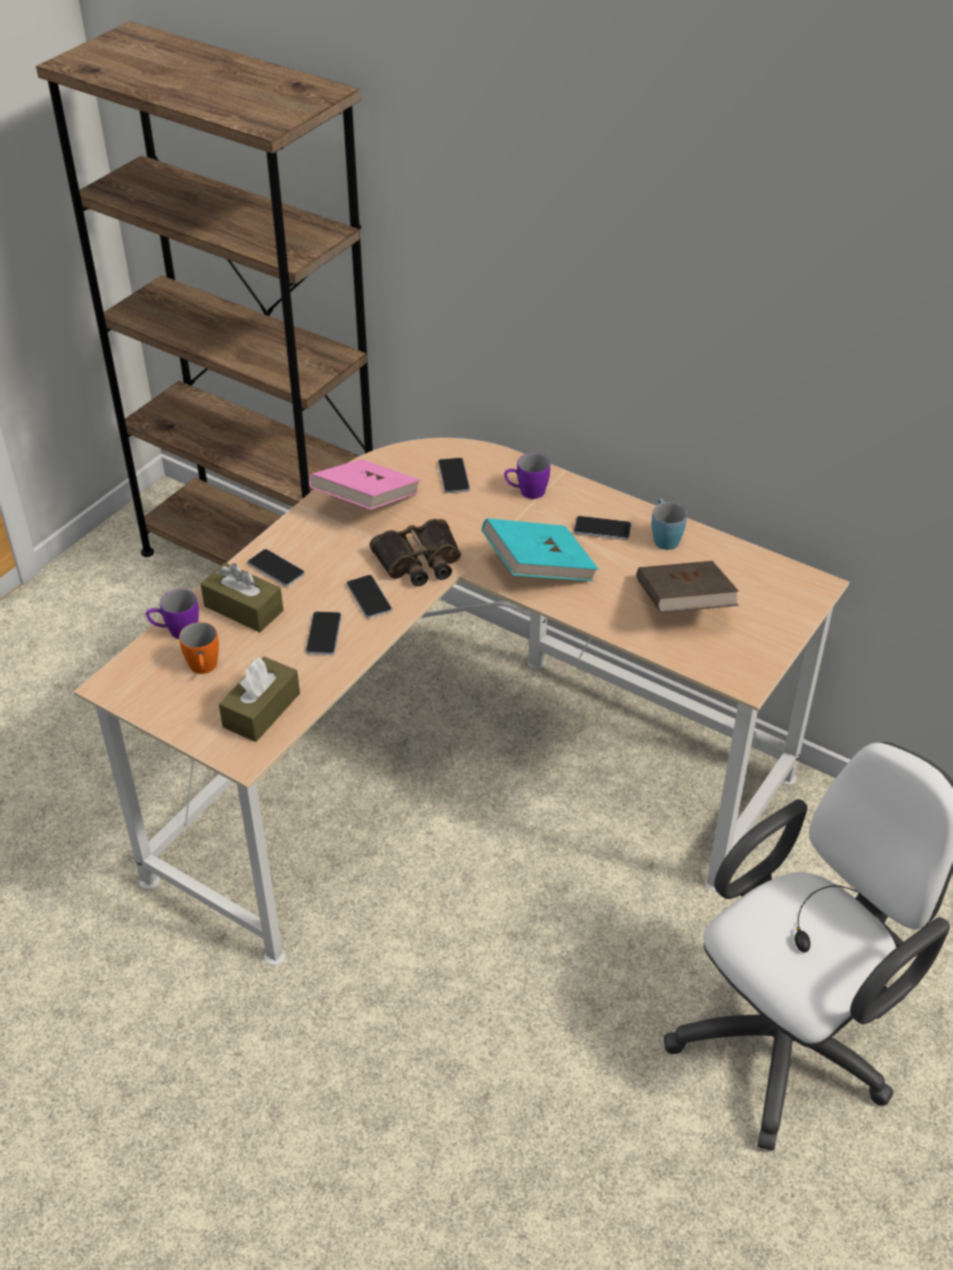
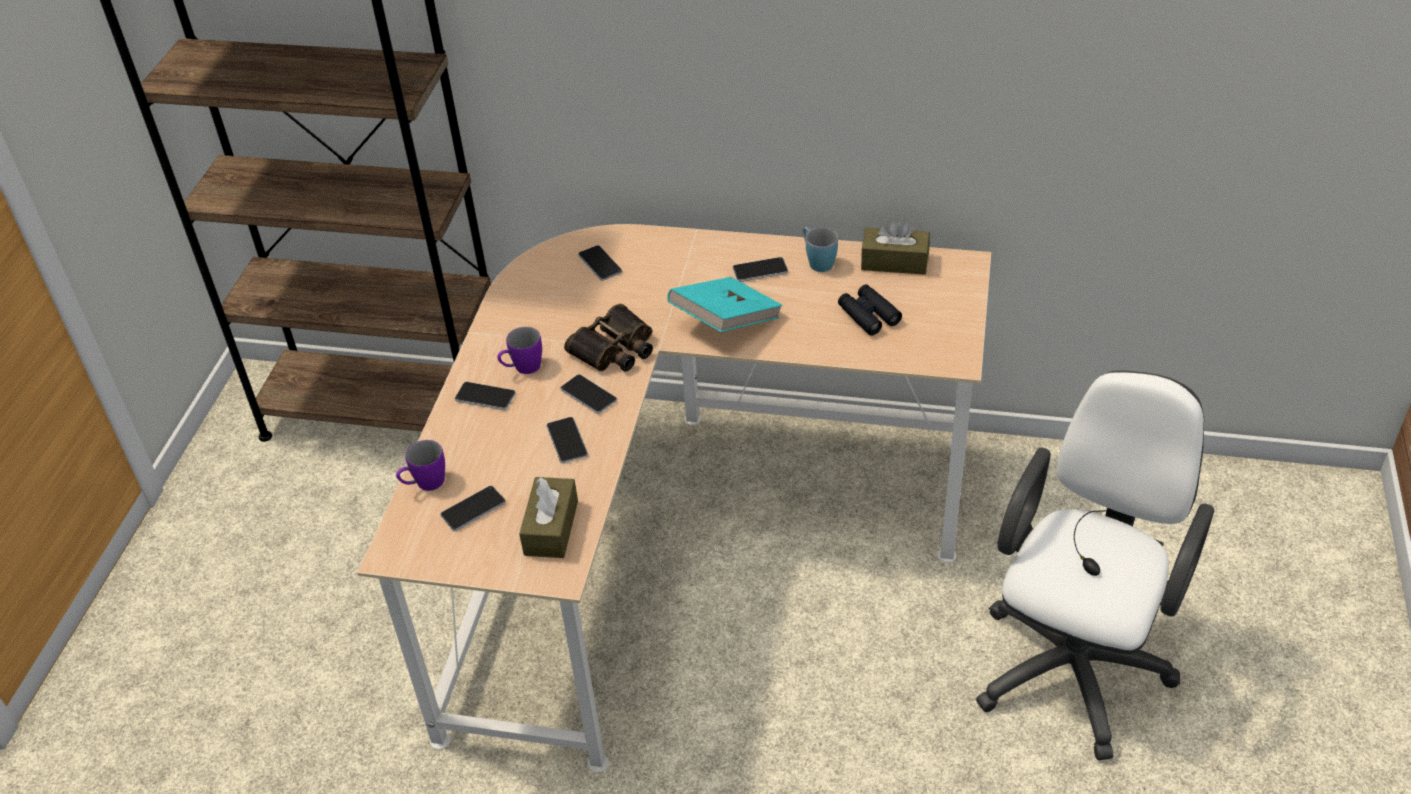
camera: 20 degrees left, 0 degrees up
(204, 669) = (473, 509): orange mug -> phone
(243, 608) = (477, 442): brown tissue box -> brown tissue box (894, 262)
(366, 503) = (533, 312): pink book -> none
(526, 492) = (674, 258): purple mug -> purple mug (522, 368)
(683, 606) = (868, 315): brown book -> black binoculars

